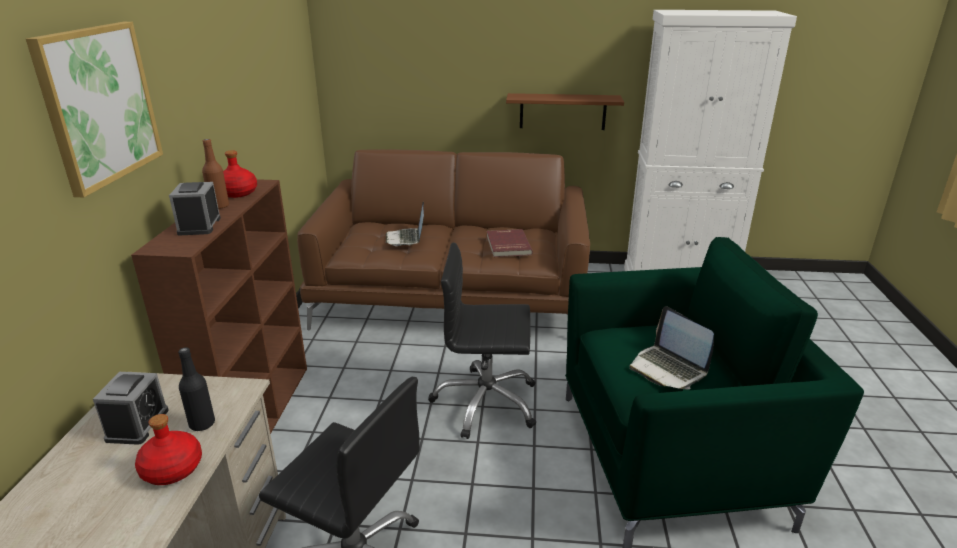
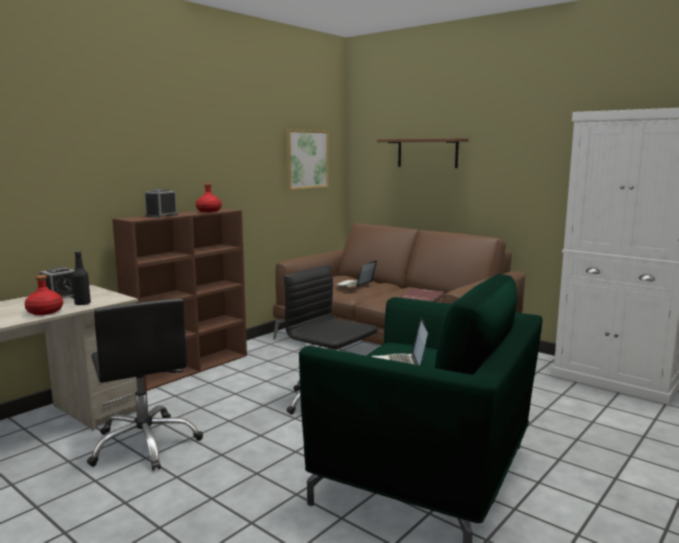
camera: 35 degrees right, 15 degrees down
(99, 105) = (118, 135): picture -> picture (306, 159)
(219, 206) = (188, 213): brown bottle -> none
(562, 111) = (515, 204): brown shelf -> brown shelf (427, 153)

